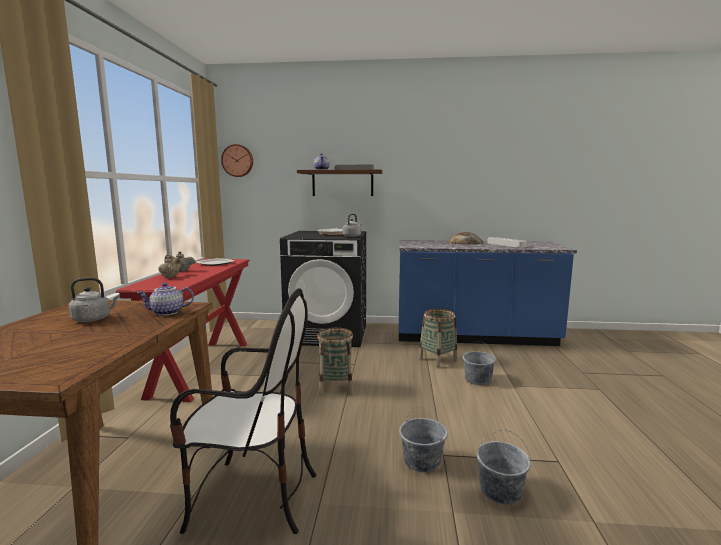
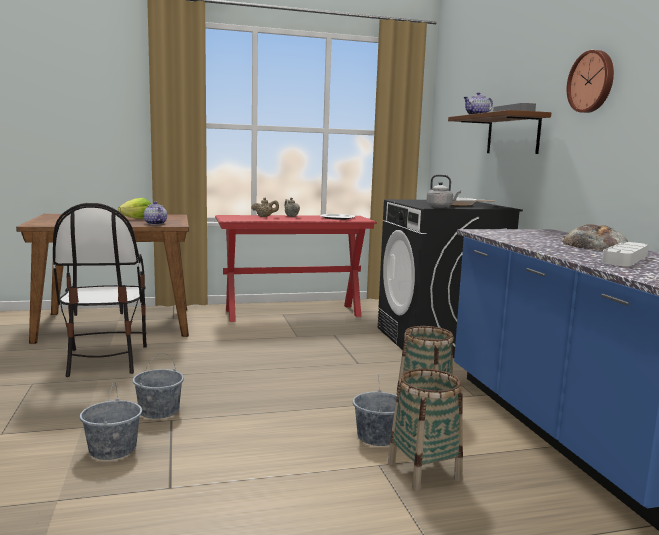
camera: 70 degrees right, 0 degrees up
(94, 319) = (137, 219): grey kettle -> lettuce
(237, 160) = (444, 109): wall clock -> wall clock (592, 82)
(335, 387) = (290, 362): basket -> basket (423, 471)

